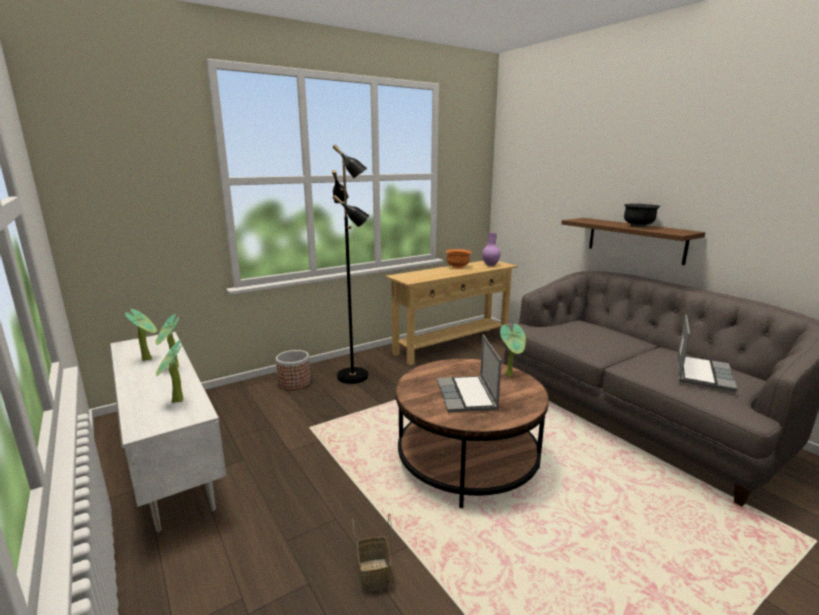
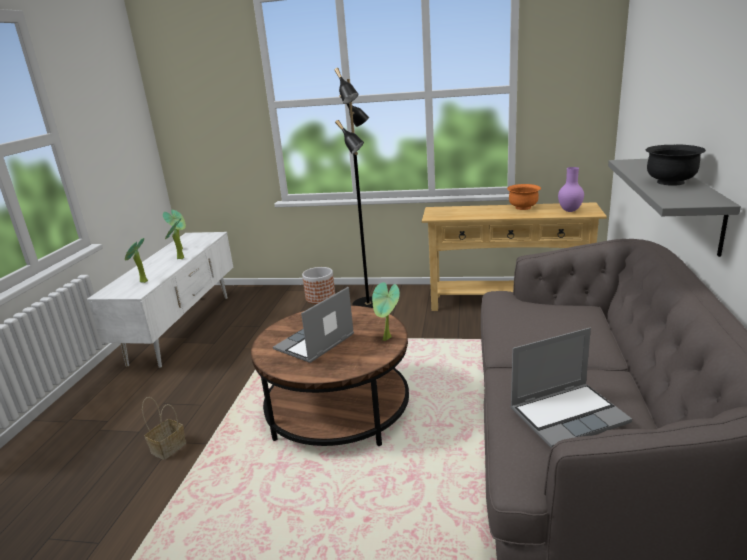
camera: 45 degrees right, 5 degrees up
(635, 240) = (691, 203): brown shelf -> grey shelf

